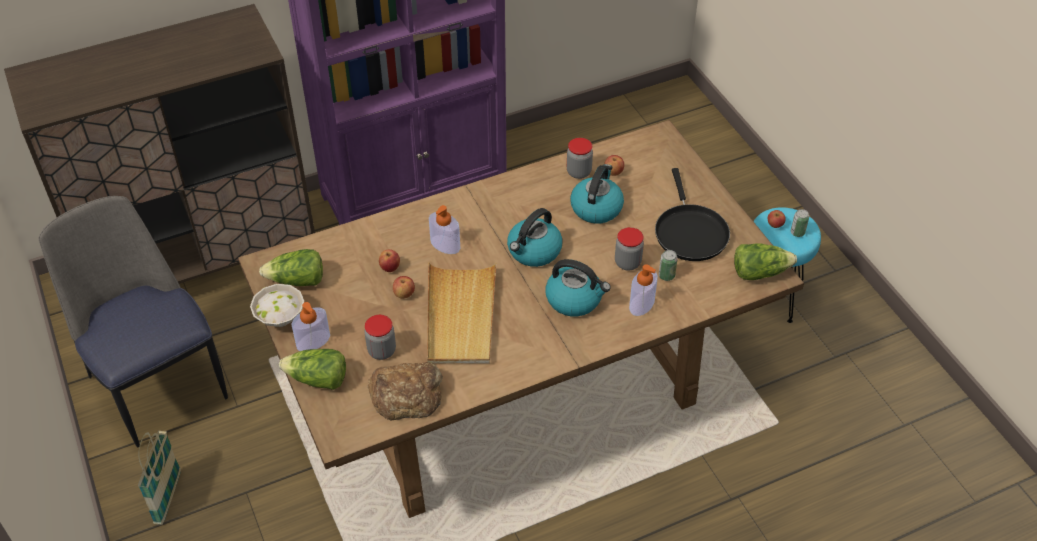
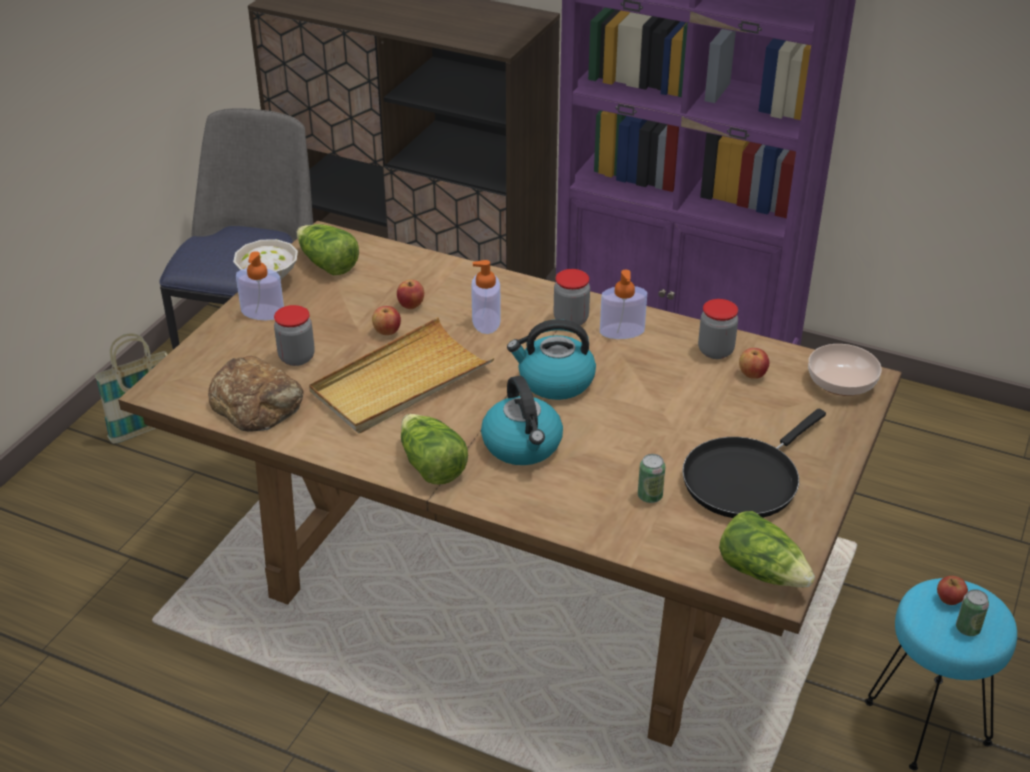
camera: 50 degrees right, 10 degrees down
(317, 379) = (218, 340): lettuce -> lettuce (431, 465)
(596, 207) = (681, 390): kettle -> none
(627, 263) = (629, 456): jar -> jar (571, 320)
(641, 304) = (580, 499): soap dispenser -> soap dispenser (622, 331)
(655, 146) = (841, 383): none -> bowl

